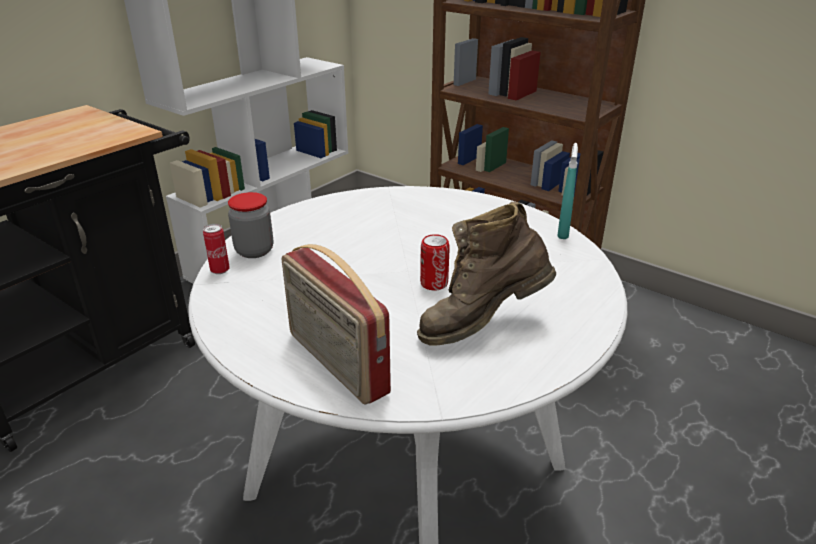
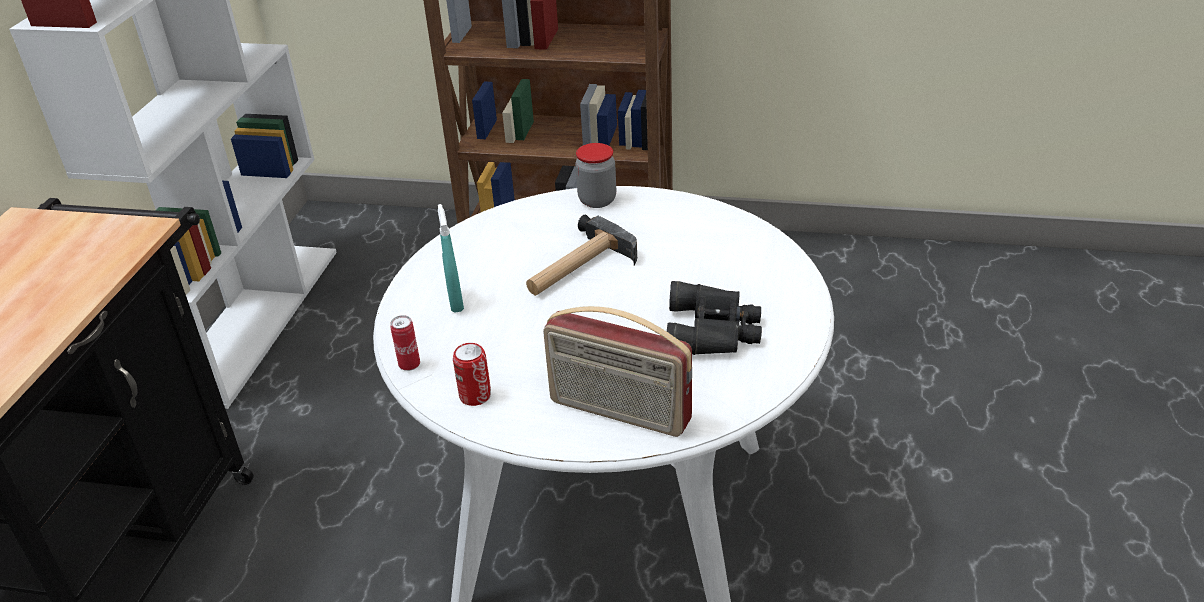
camera: 25 degrees left, 5 degrees up
(254, 251) = (423, 331): jar -> jar (597, 200)
(411, 242) = (578, 268): none -> hammer
(434, 283) = (638, 304): can -> can (475, 396)
(482, 325) = (714, 330): brown boot -> black binoculars
(563, 232) = (713, 209): turquoise spray bottle -> turquoise spray bottle (456, 302)

